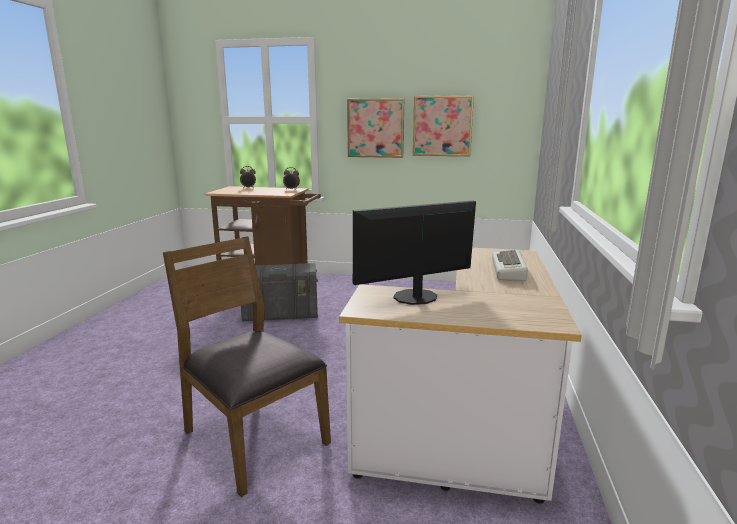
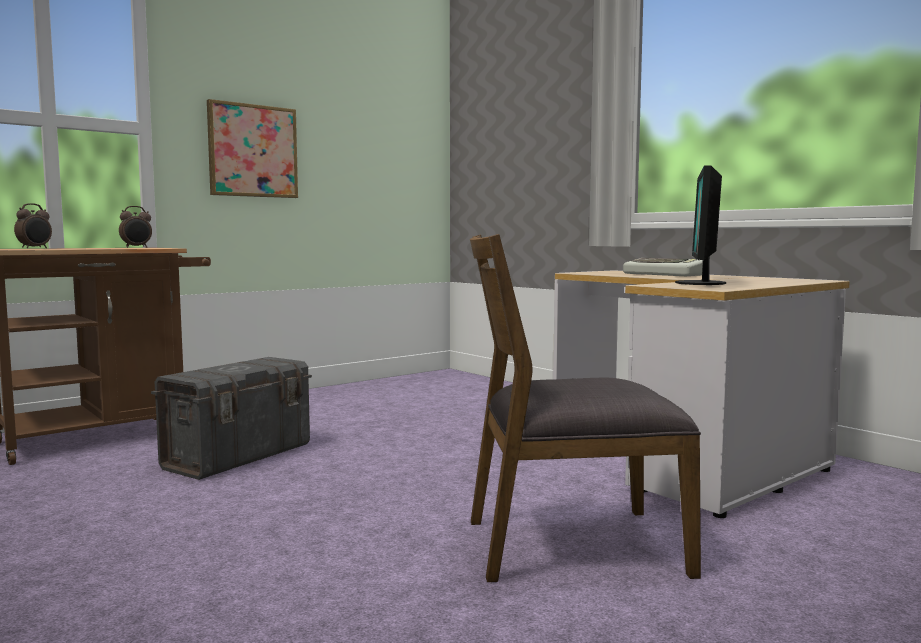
camera: 50 degrees left, 10 degrees down
(442, 126) = (344, 155): picture -> none

